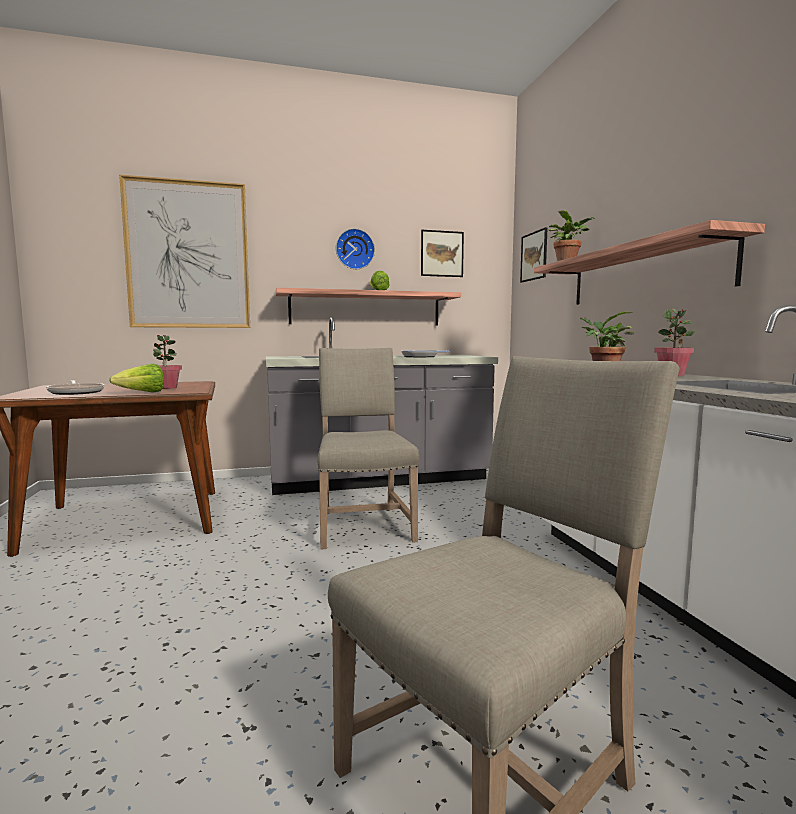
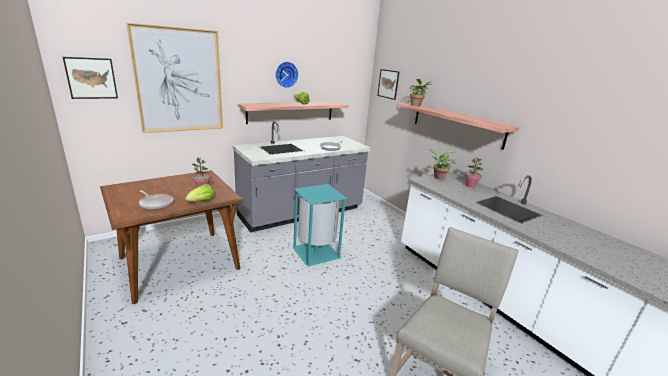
camera: 20 degrees left, 15 degrees up
(363, 525) = (316, 252): beige chair -> turquoise trash can
(442, 254) = (335, 76): picture -> picture (91, 78)

